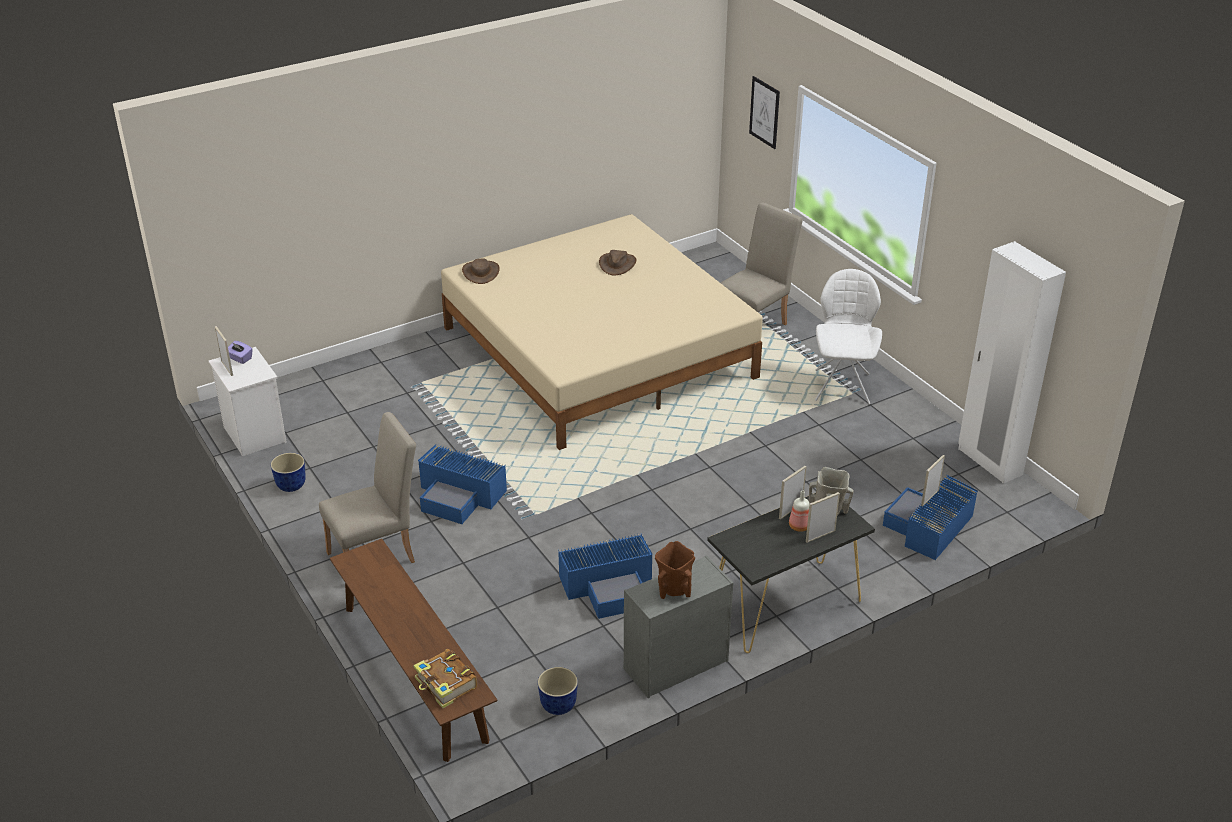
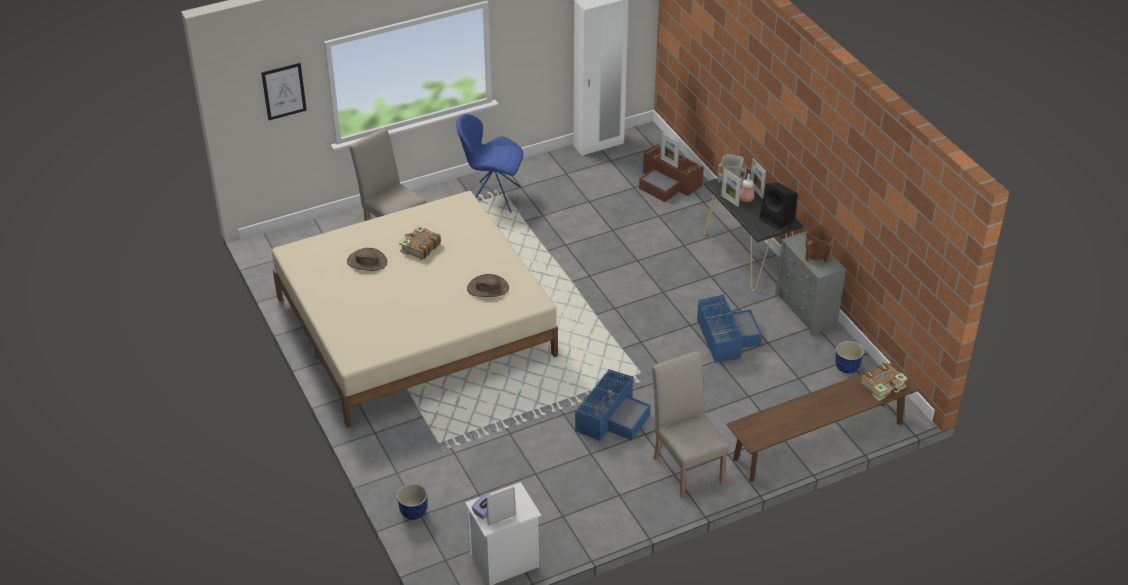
camera: 85 degrees left, 5 degrees up
(291, 485) = (588, 527): planter -> planter (413, 513)
(481, 272) = (358, 348): brown hat -> brown hat (488, 288)
(647, 292) = (420, 247): none -> book
(758, 556) = (777, 219): none -> black speaker
(842, 385) = (492, 197): white chair -> blue chair
(928, 527) = (668, 183): blue storage box -> brown storage box

